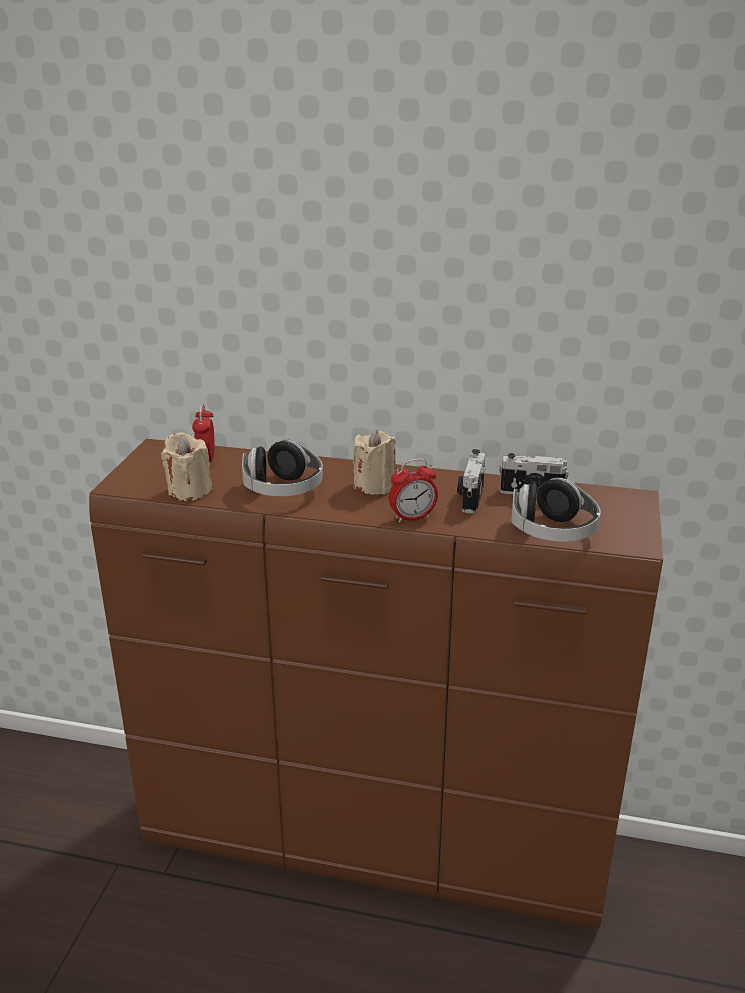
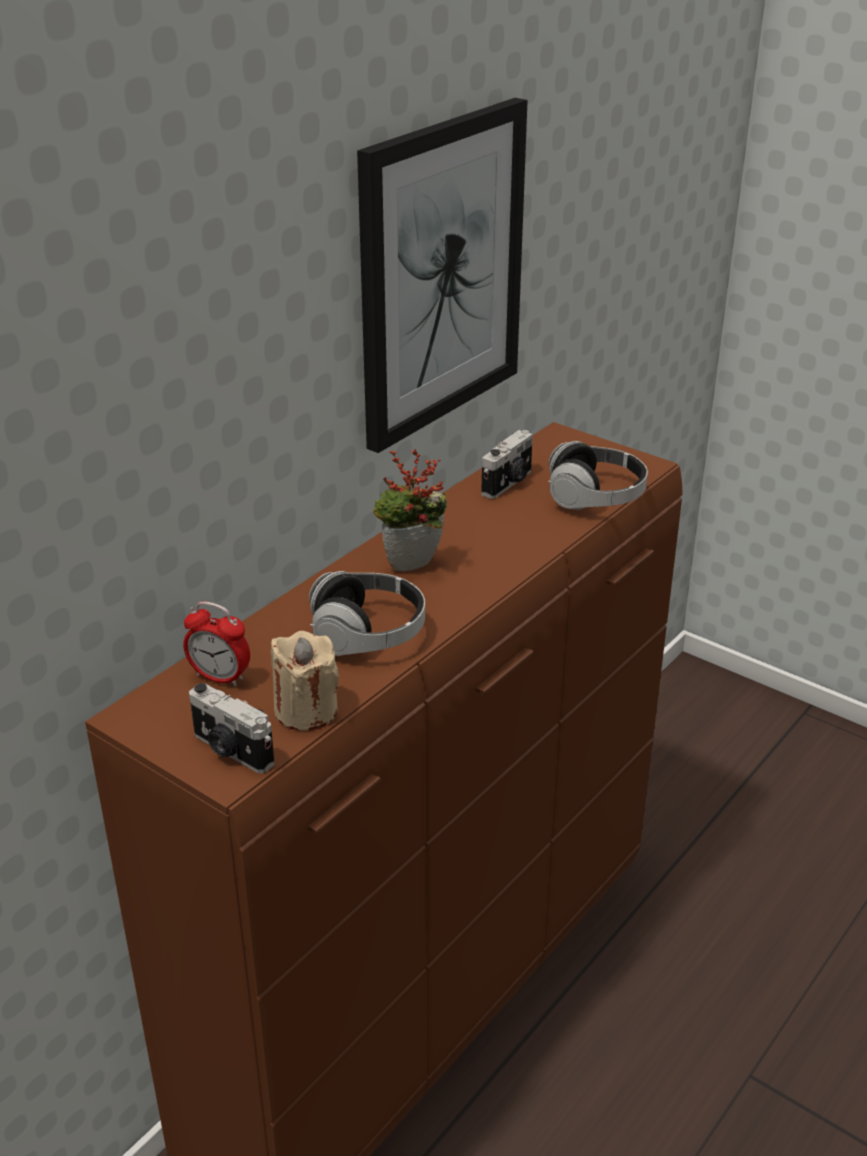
camera: 65 degrees left, 5 degrees up
(375, 486) = (412, 568): beige candle -> potted plant
(412, 517) = (507, 565): alarm clock -> none
(470, 498) = (490, 519): camera -> camera (231, 751)
(517, 294) = (440, 273): none -> picture

